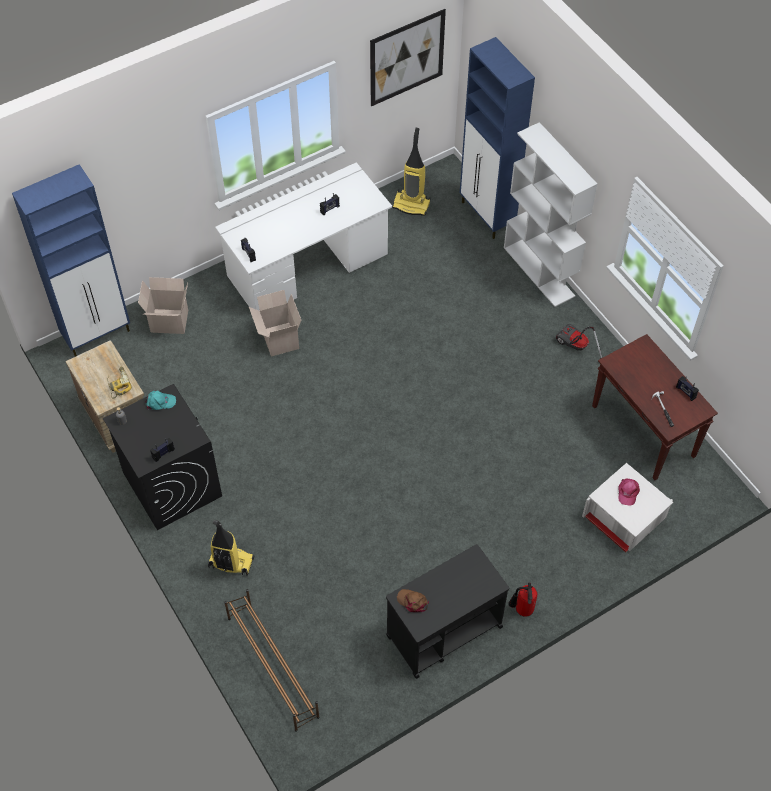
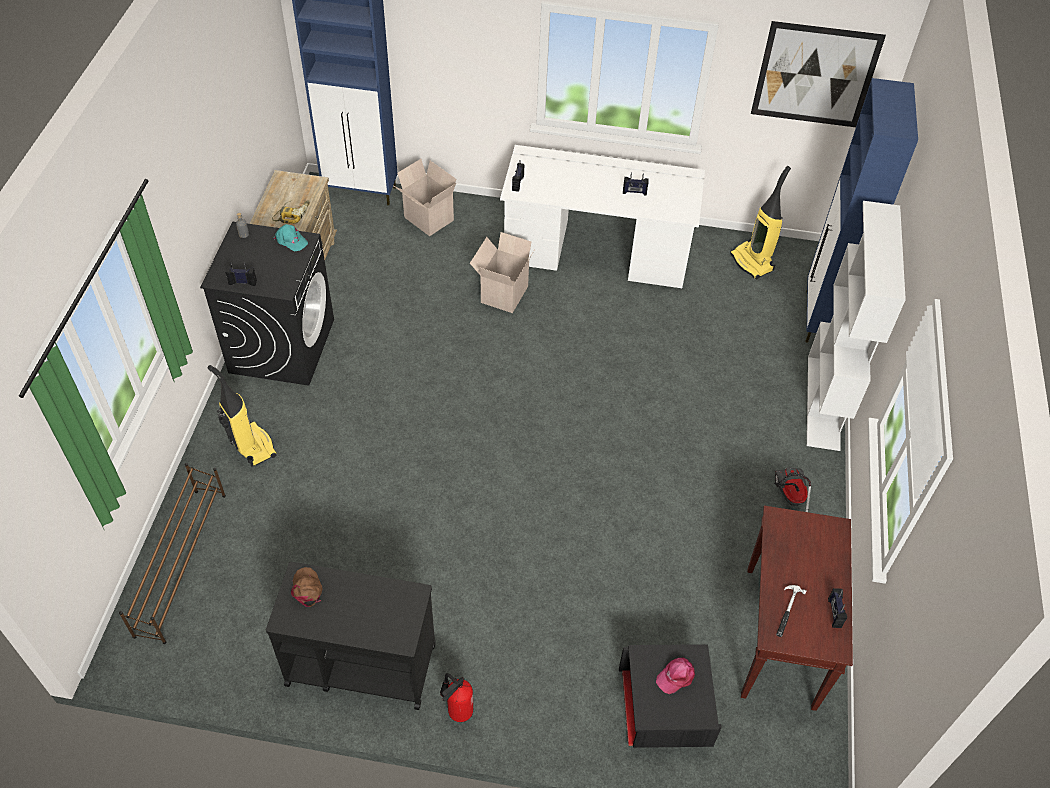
camera: 40 degrees right, 5 degrees down
(623, 519) = (663, 709): white storage box -> black storage box

